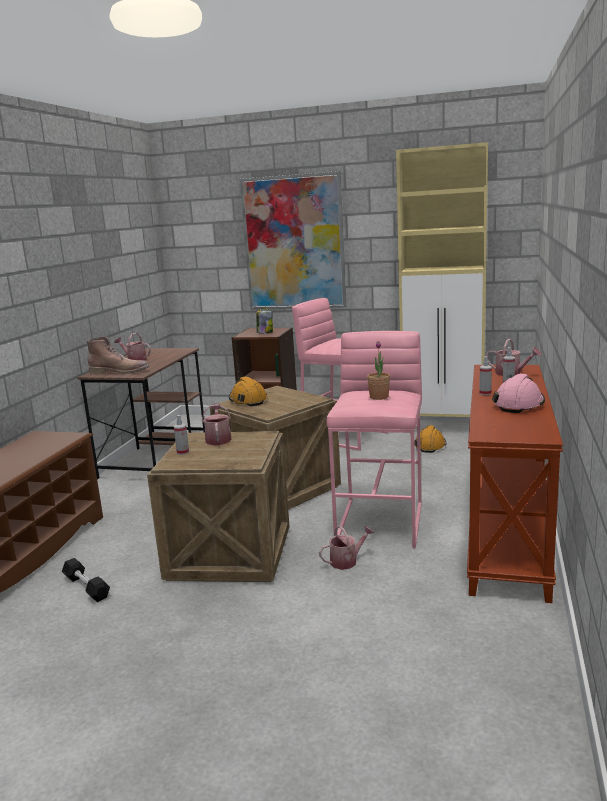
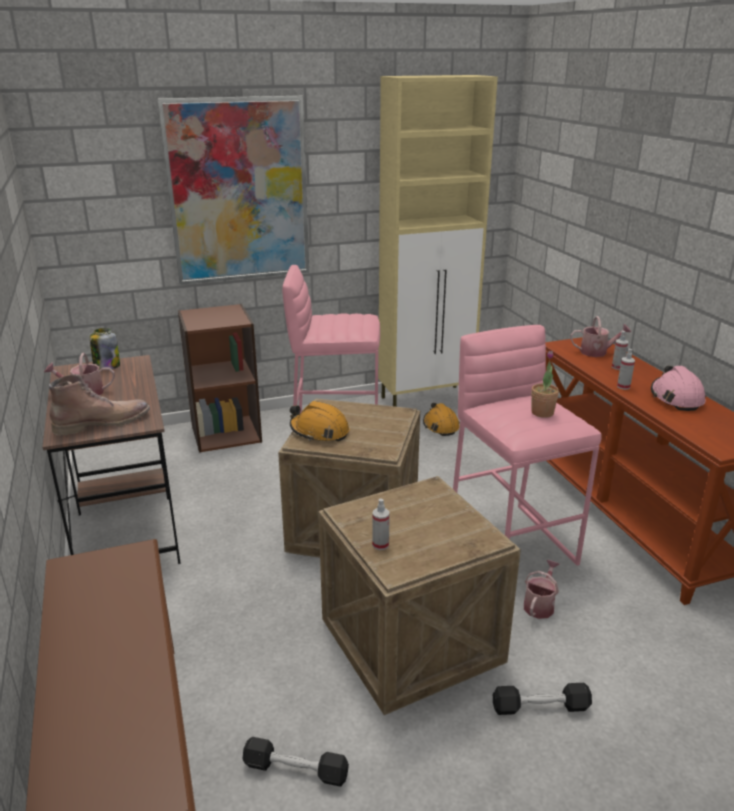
camera: 35 degrees left, 10 degrees up
(218, 439) = (388, 508): watering can -> none
(262, 611) = (540, 707): none -> black dumbbell
(265, 332) = (220, 318): jar -> jar (106, 366)

